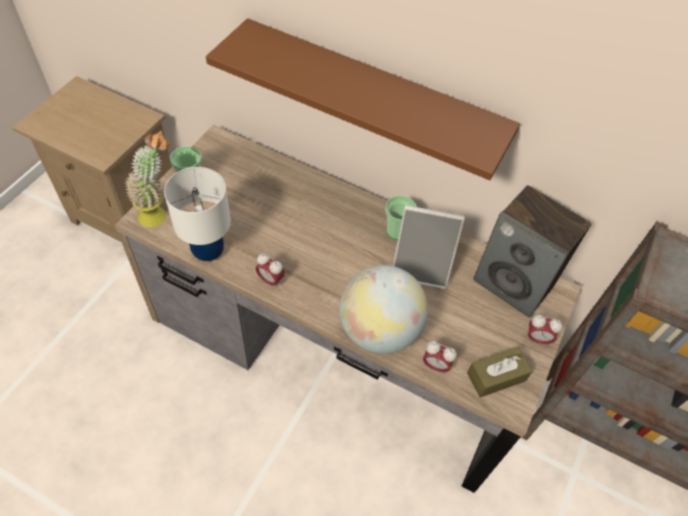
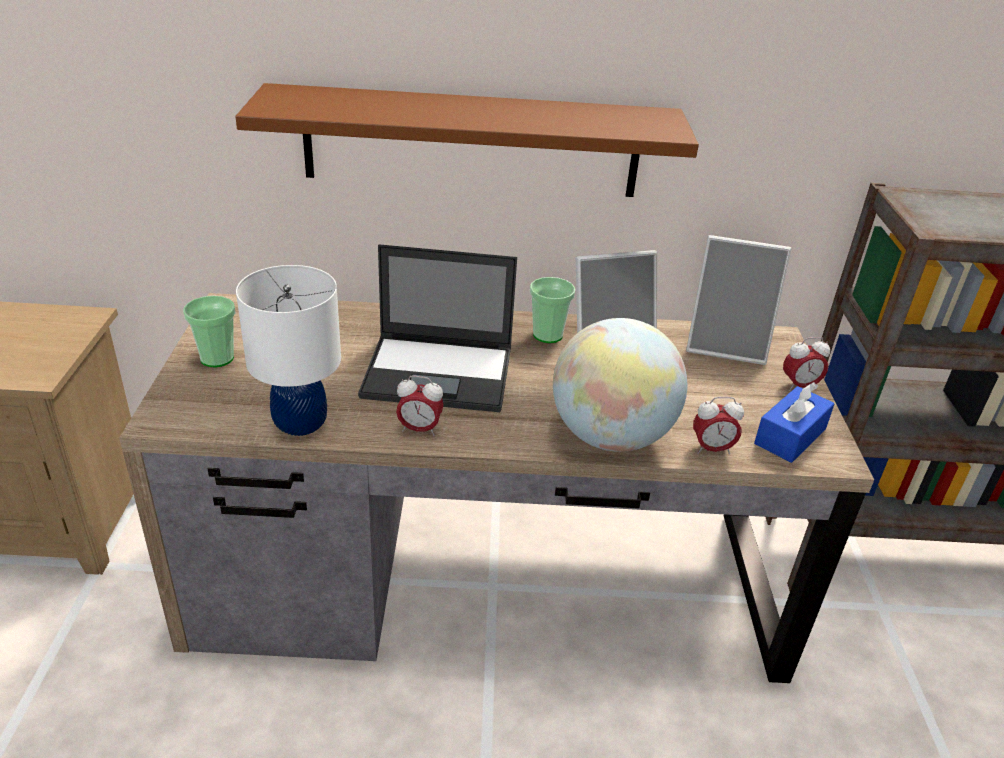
camera: 25 degrees left, 20 degrees down
(159, 213) = (189, 404): potted plant -> none
(309, 240) = (440, 373): none -> laptop
(496, 377) = (790, 436): brown tissue box -> blue tissue box
(514, 283) = (726, 345): speaker -> picture frame

